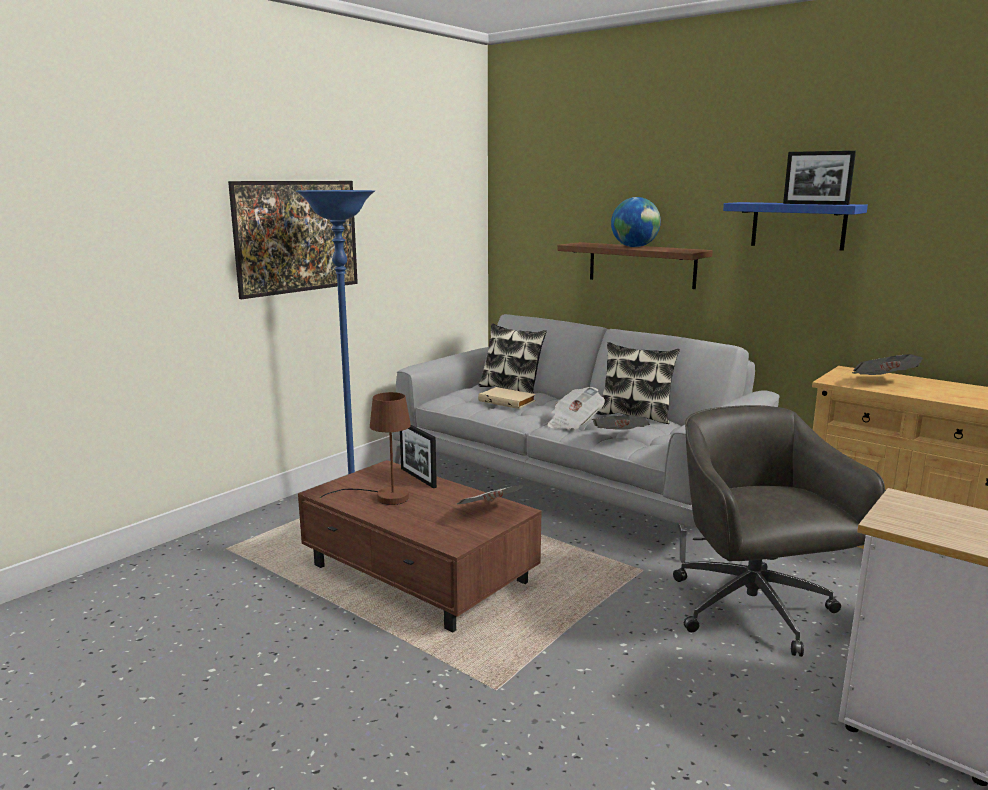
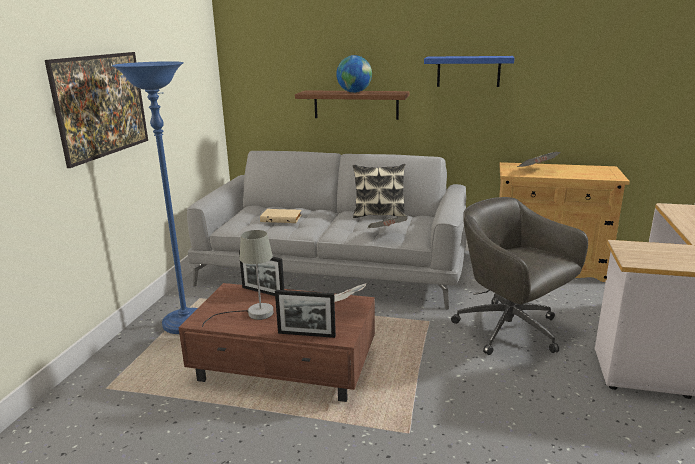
camera: 25 degrees left, 5 degrees up
(383, 497) = (252, 314): brown table lamp -> grey table lamp
(511, 389) = (274, 208): pillow -> none
(574, 423) = (345, 227): newspaper -> none
(815, 204) = (486, 57): picture frame -> picture frame (306, 334)

